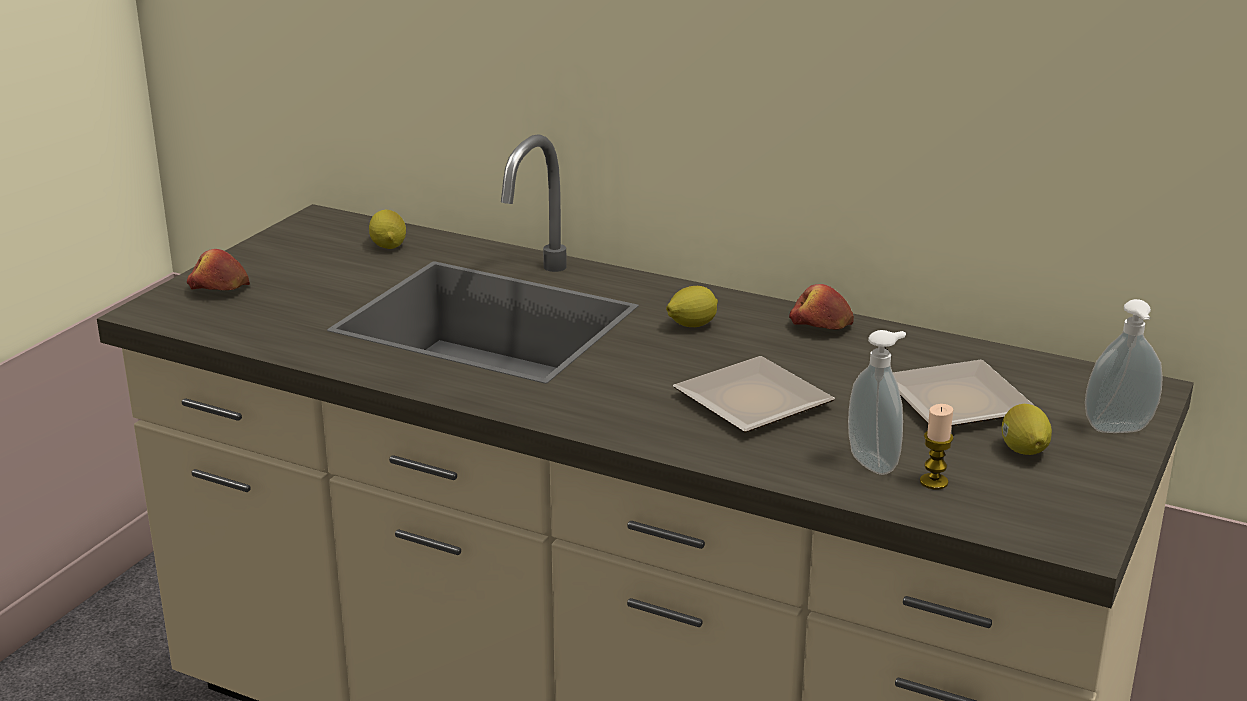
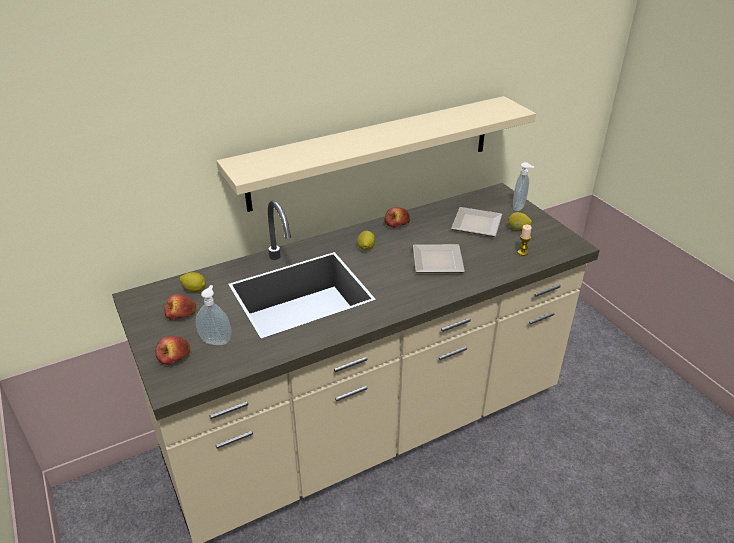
camera: 55 degrees left, 10 degrees up
(319, 259) = (181, 314): none -> apple
(824, 142) = (373, 152): none -> beige shelf
(875, 462) = (501, 257): soap dispenser -> soap dispenser (217, 340)

